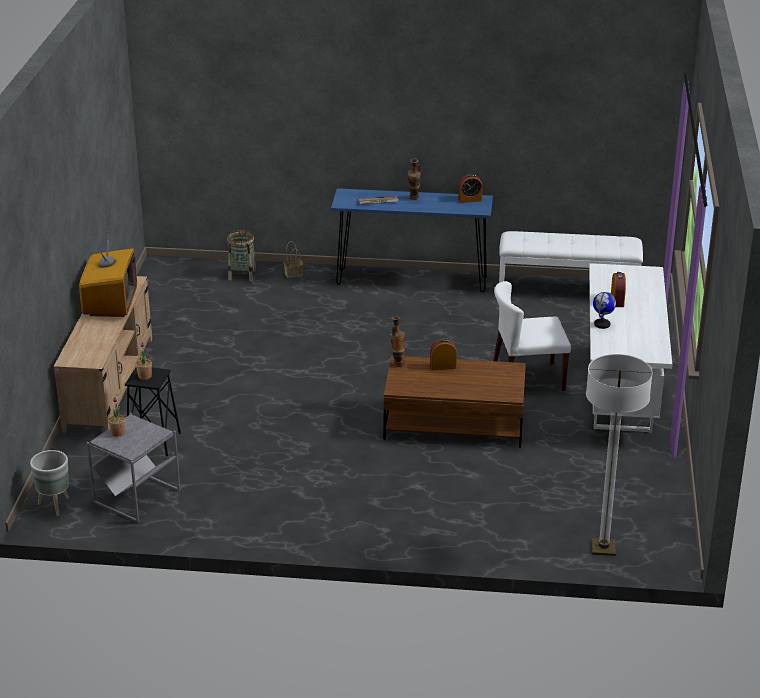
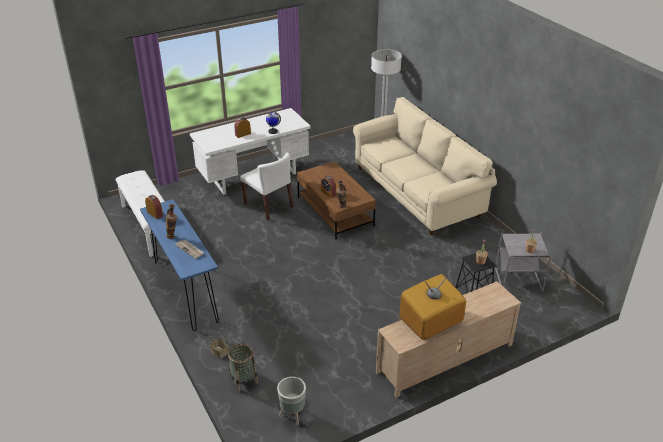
camera: 125 degrees left, 5 degrees up
(54, 505) = (563, 304): grey planter -> grey planter (292, 416)
(422, 515) = (417, 192): none -> beige sofa

